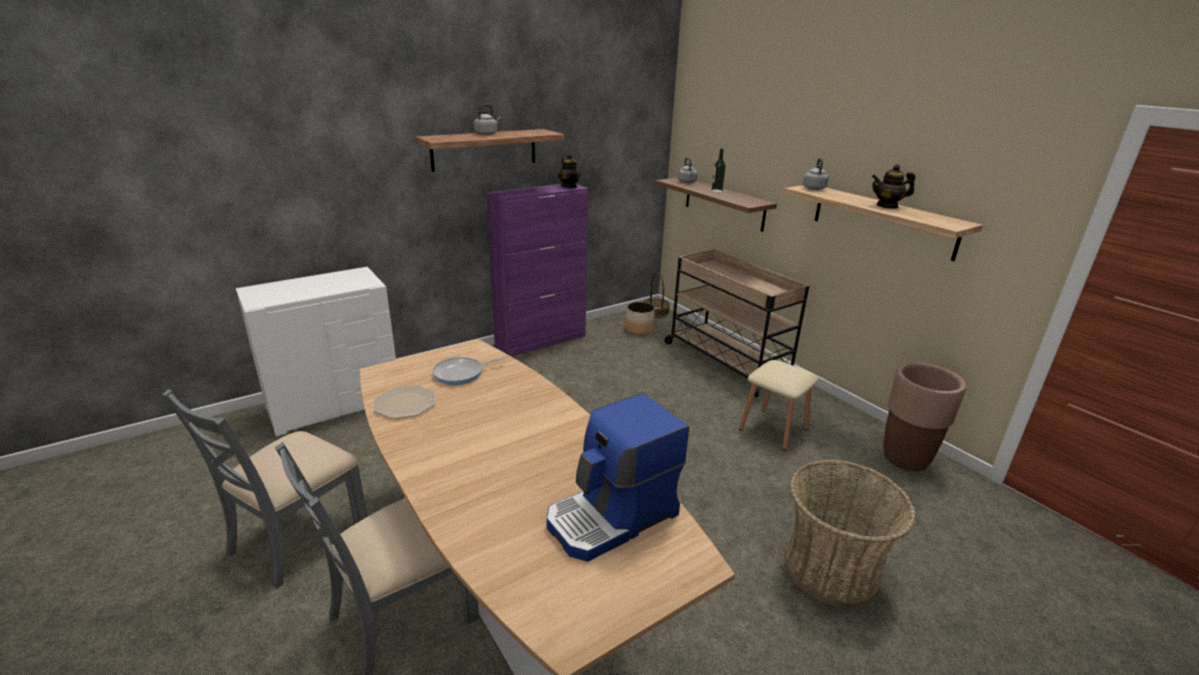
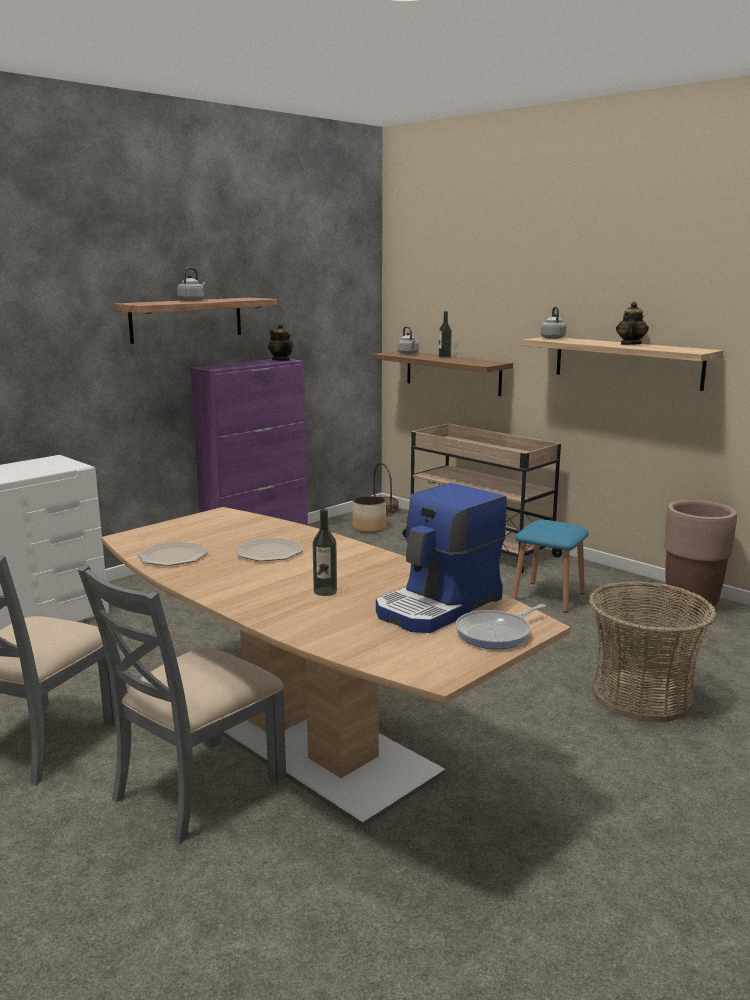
camera: 10 degrees left, 10 degrees down
(461, 373) = (221, 531): frying pan -> frying pan (496, 633)
(489, 408) = (268, 552): none -> plate
(514, 476) = (325, 591): none -> bottle
(773, 429) = (548, 597): beige stool -> blue stool
(887, 206) = (630, 344): teapot -> teapot turned 120 degrees clockwise

